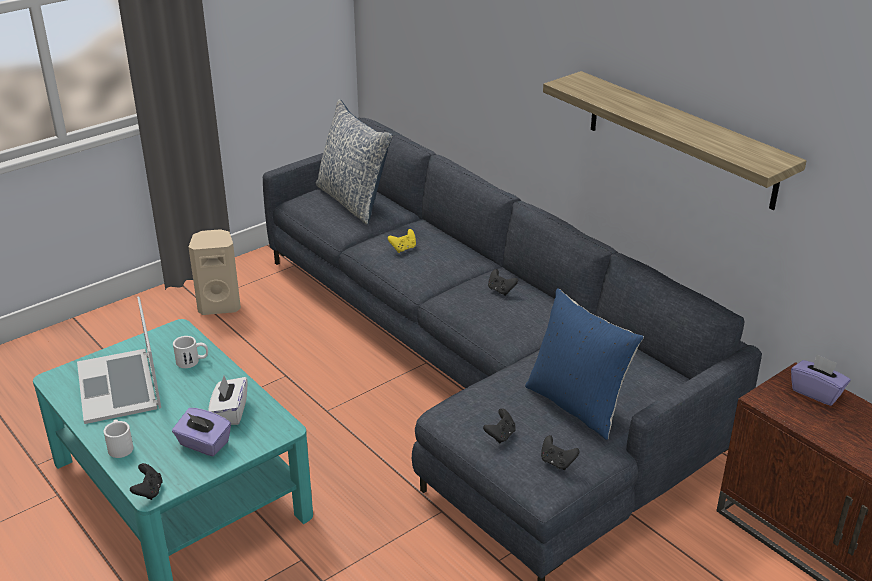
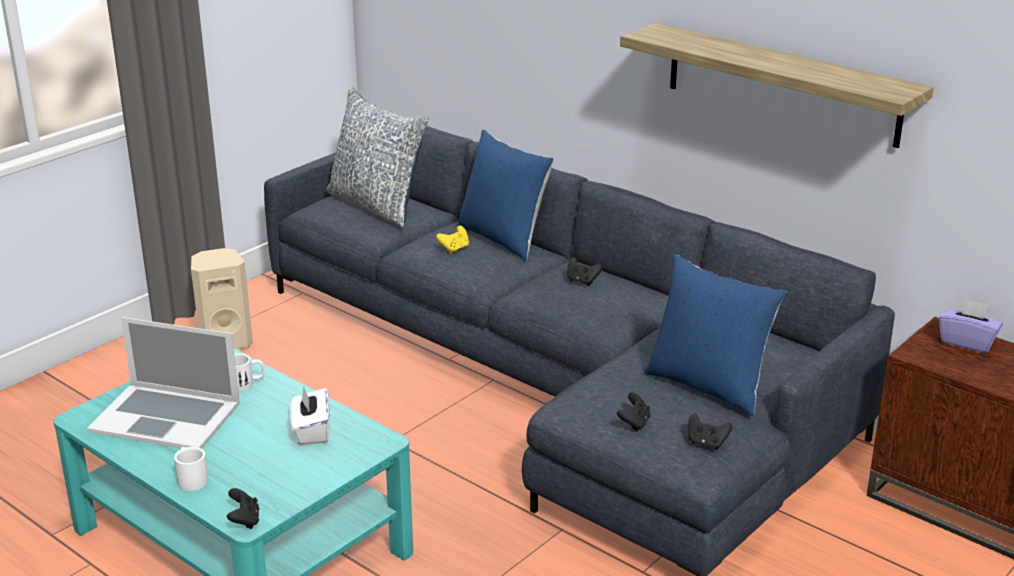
camera: 10 degrees left, 5 degrees down
(119, 385) = (166, 417): laptop -> laptop turned 45 degrees counterclockwise
(203, 444) = (292, 466): purple tissue box -> none
(448, 242) = (503, 238): none -> blue pillow

